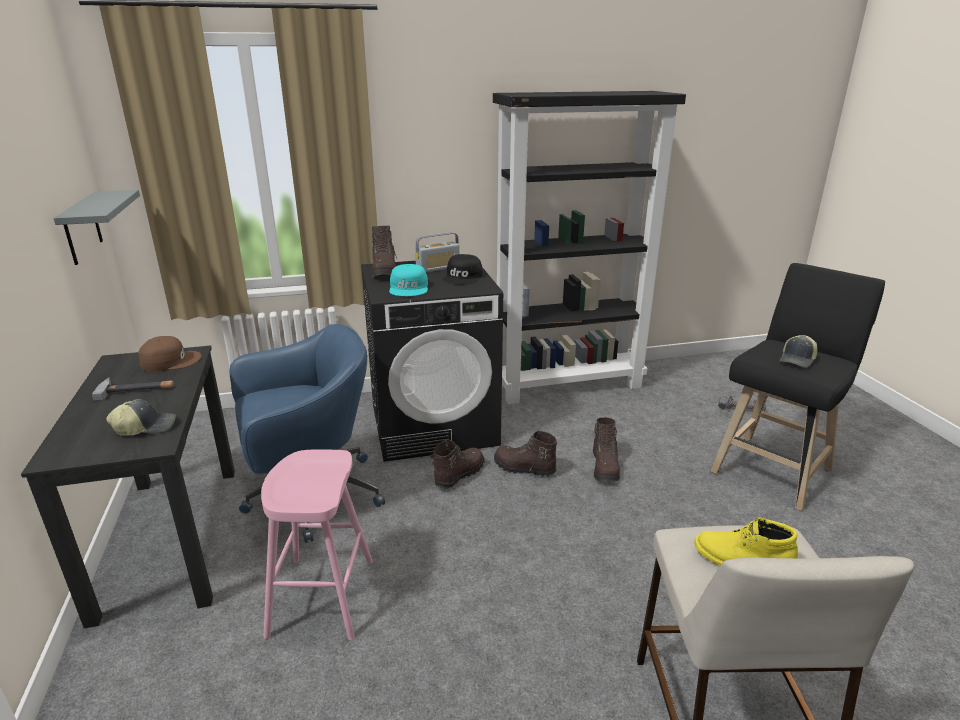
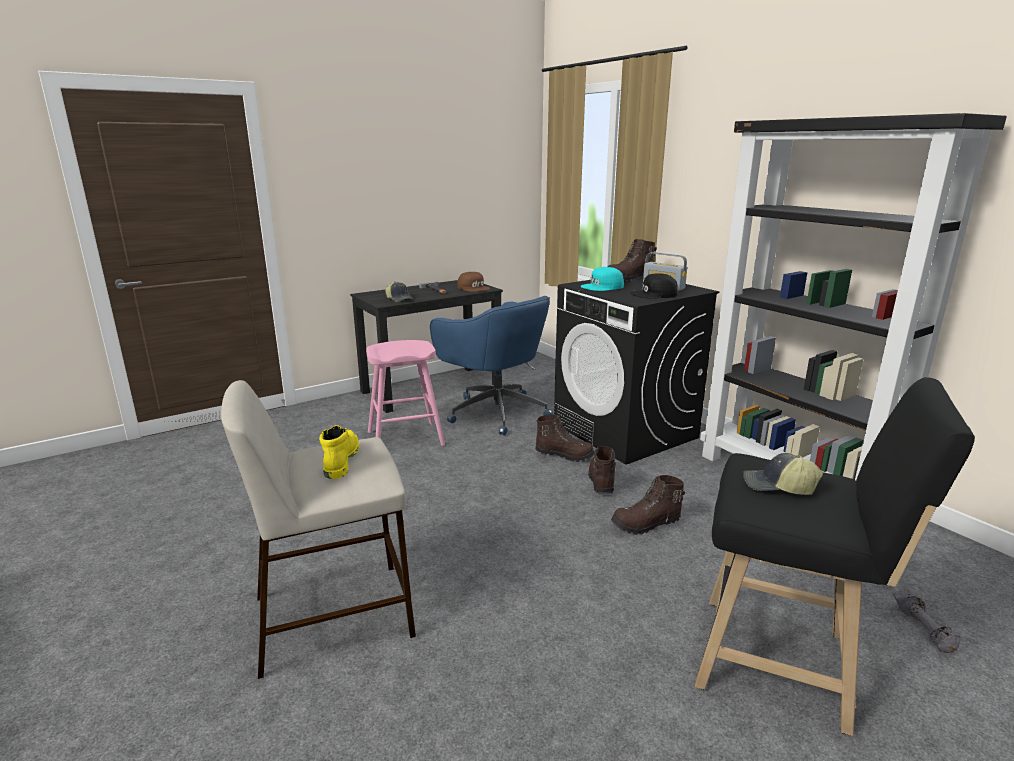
camera: 70 degrees right, 5 degrees down
(82, 228) = (496, 205): grey shelf -> none

